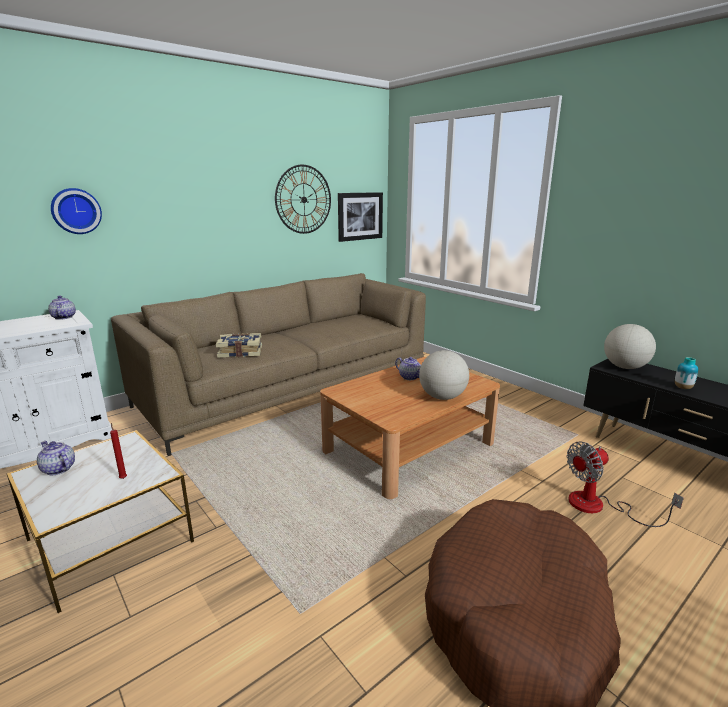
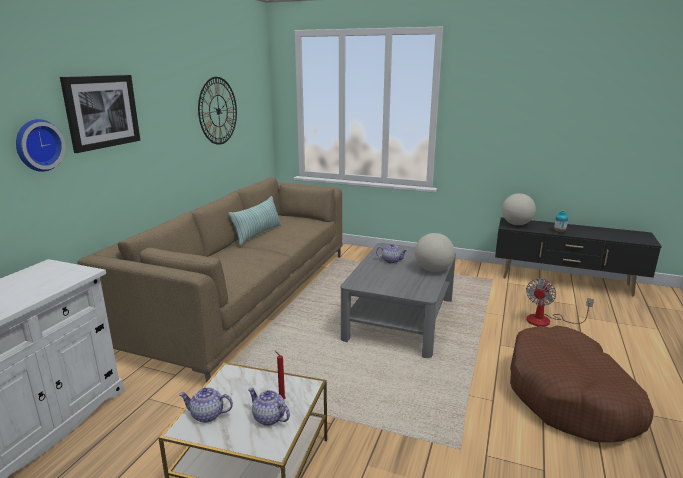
camera: 30 degrees left, 0 degrees up
(63, 317) = (52, 270): teapot -> teapot (268, 418)
(240, 352) = (231, 270): book -> none
(313, 326) = (257, 234): none -> pillow
(360, 216) = (256, 122): picture -> picture (102, 111)
(409, 446) = (400, 318): brown coffee table -> grey coffee table

